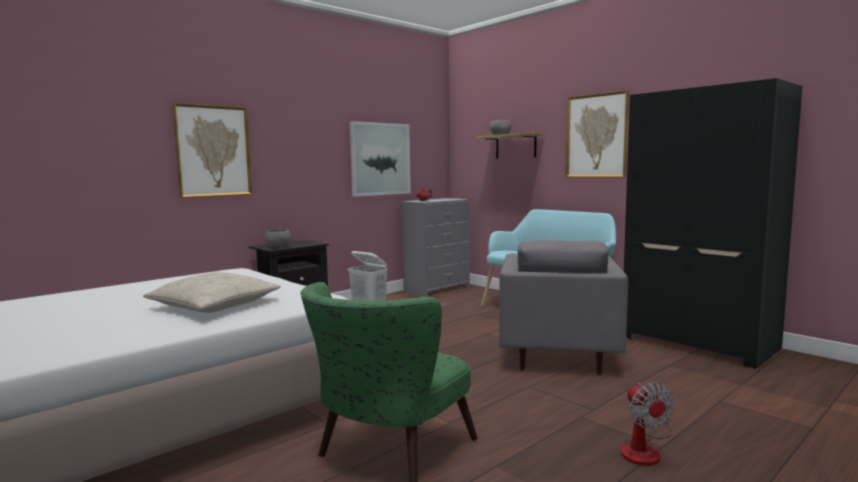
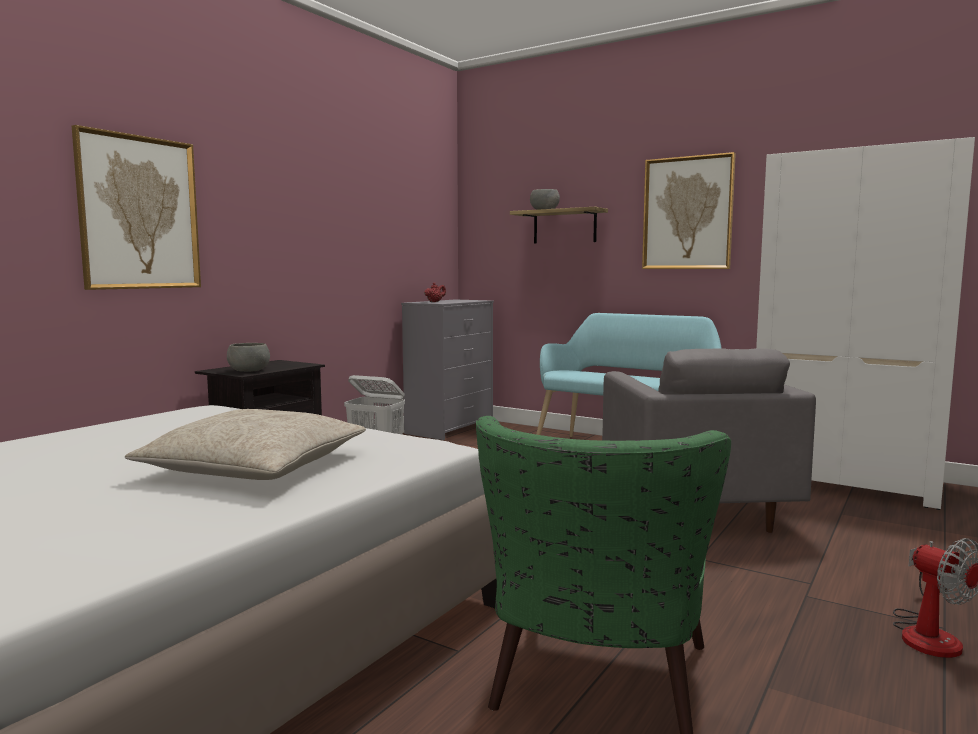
camera: 15 degrees left, 0 degrees up
(380, 159) = (375, 239): picture -> none
(700, 343) = (846, 481): black wardrobe -> white wardrobe

